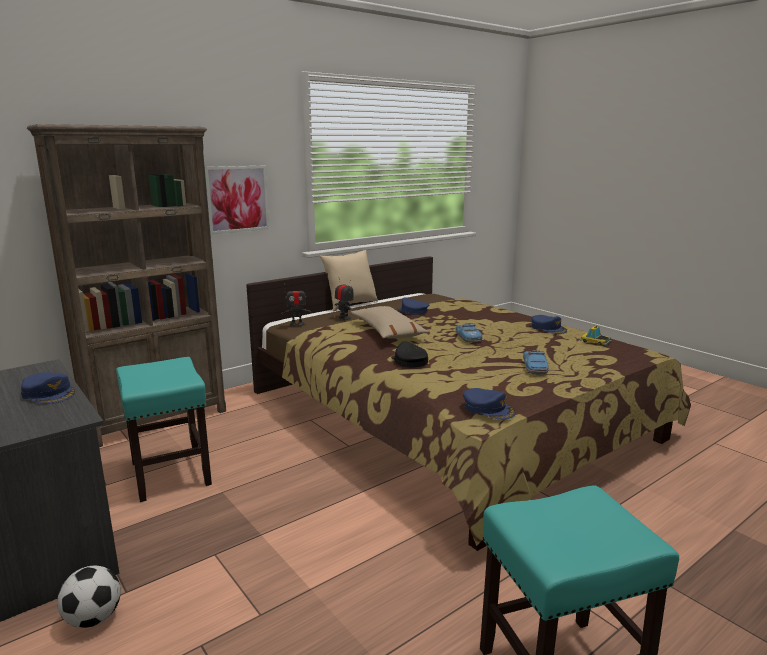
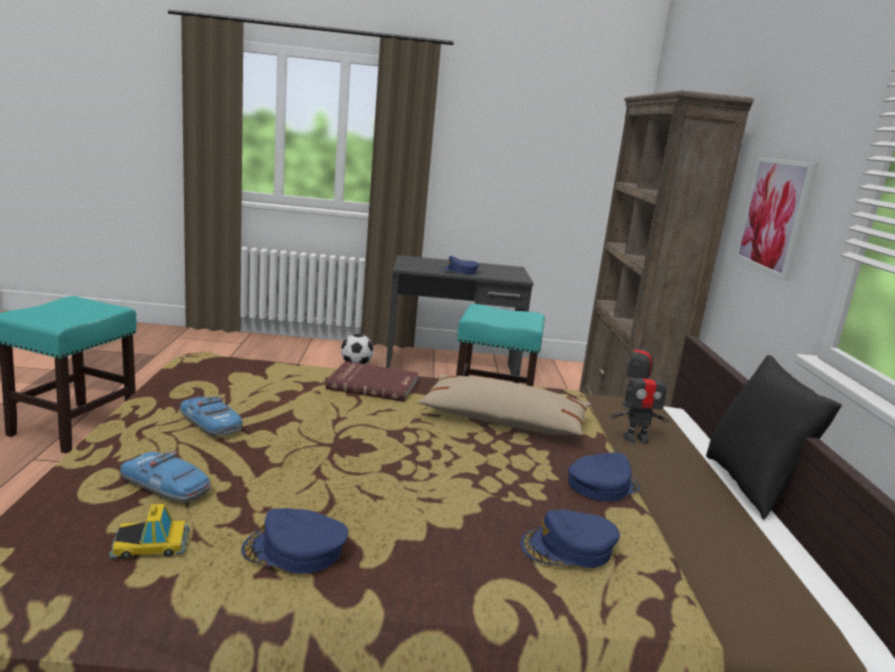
camera: 125 degrees right, 0 degrees up
(350, 305) = (751, 486): beige pillow -> black pillow
(409, 361) = (373, 384): black cap -> red book
(468, 337) = (386, 449): toy car -> toy car (166, 486)
(488, 409) = (206, 360): blue cap -> blue cap (568, 548)

